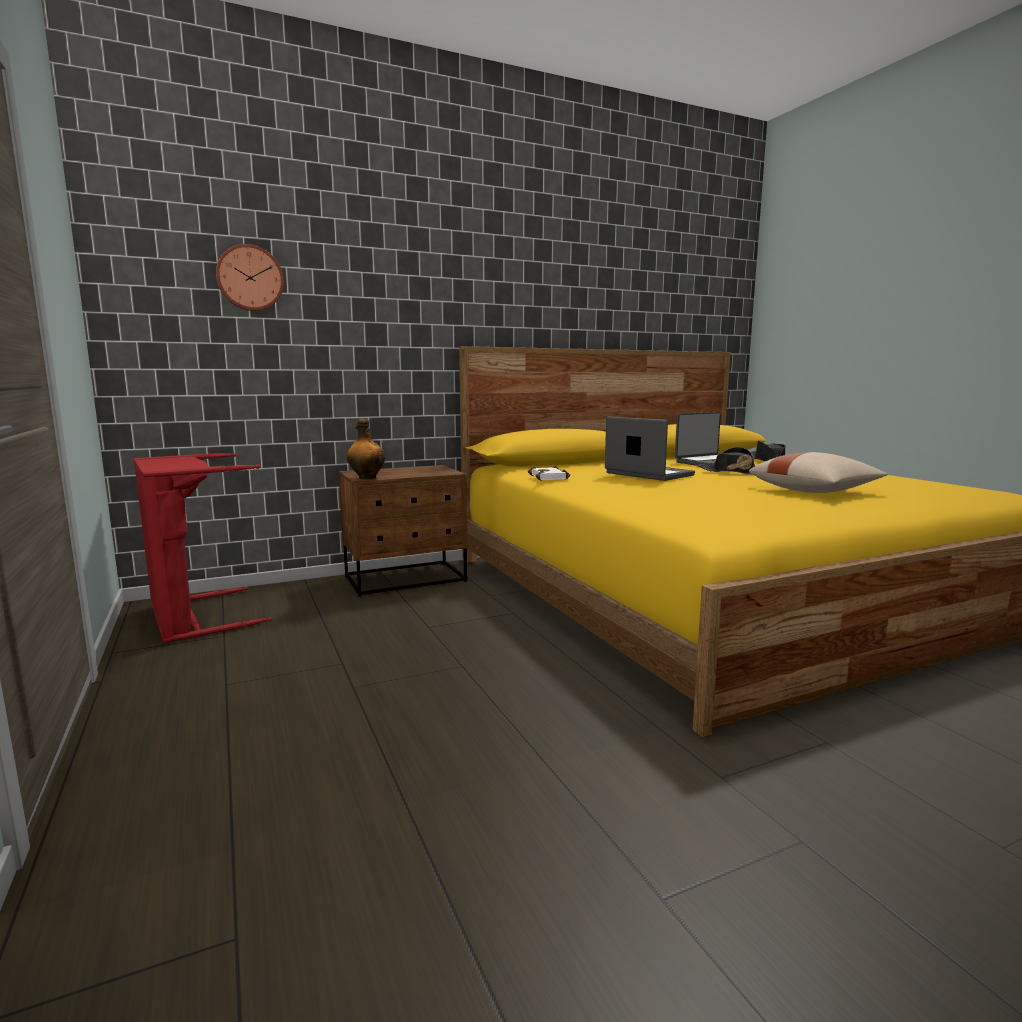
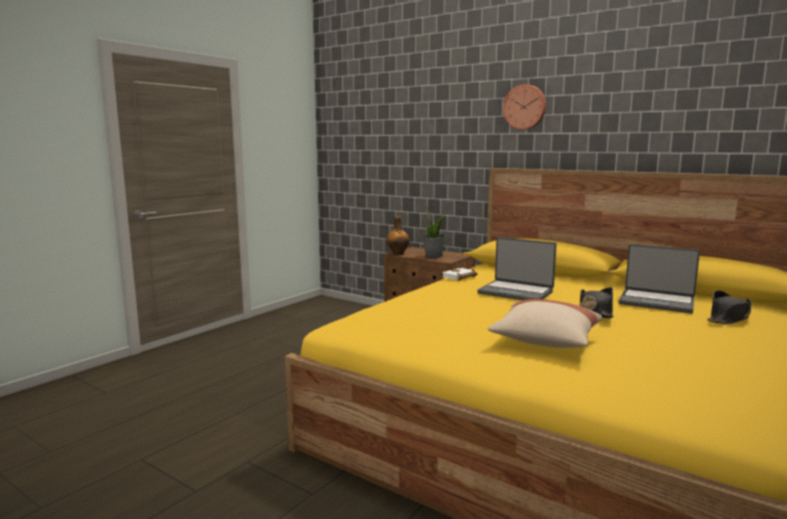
camera: 60 degrees right, 0 degrees up
(193, 617) = (318, 309): red laundry basket -> none
(250, 278) = (377, 128): wall clock -> wall clock (525, 107)
(417, 472) = (434, 256): none -> potted plant
(647, 474) = (516, 292): laptop -> laptop turned 105 degrees clockwise

